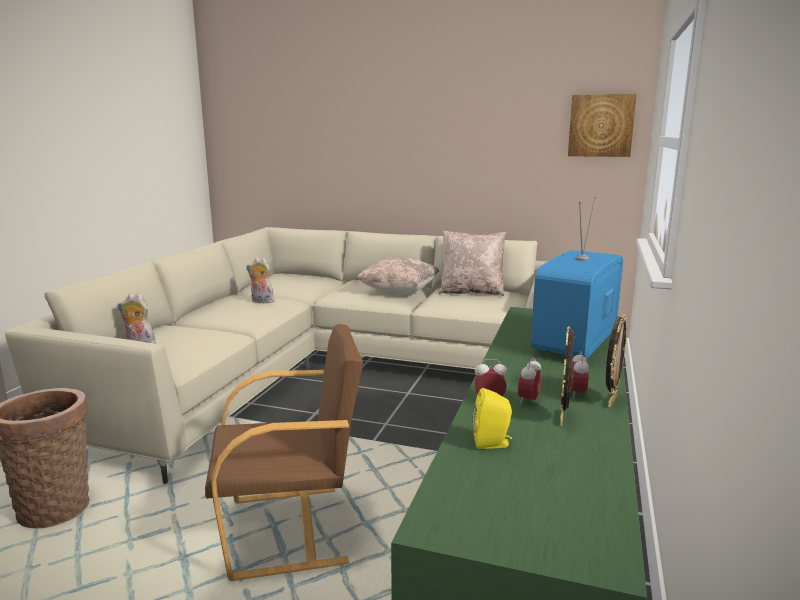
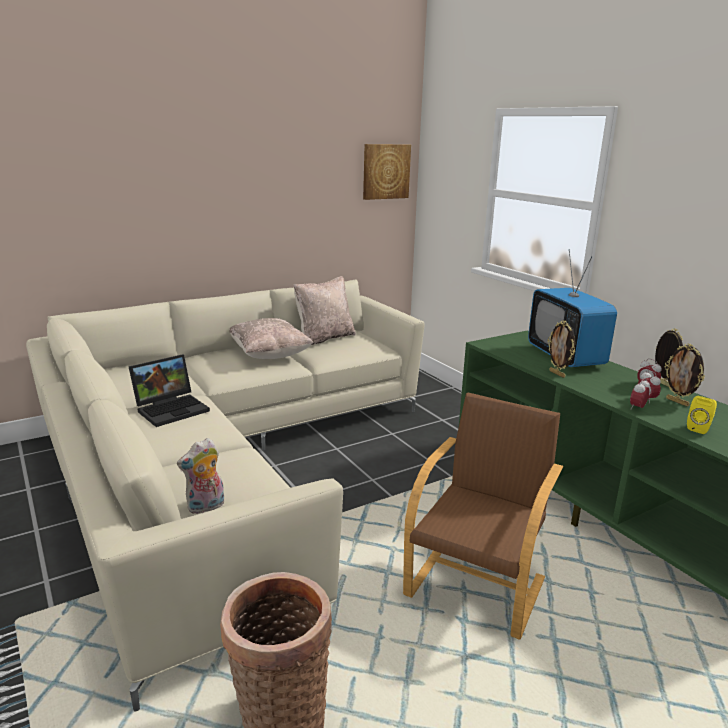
camera: 50 degrees left, 5 degrees up
(261, 301) = (172, 408): plush toy -> laptop
(510, 351) = (557, 374): none -> picture frame

